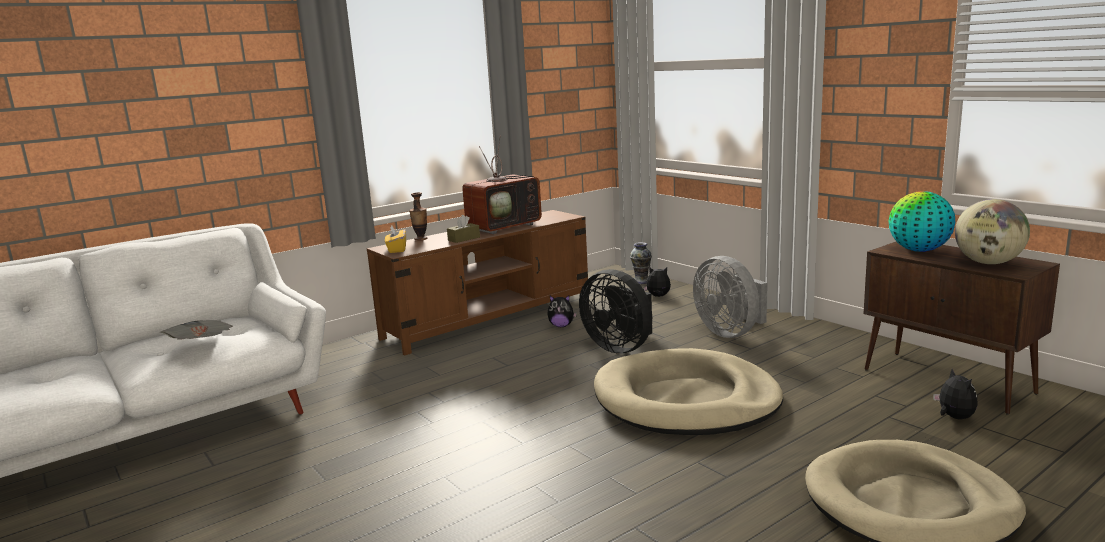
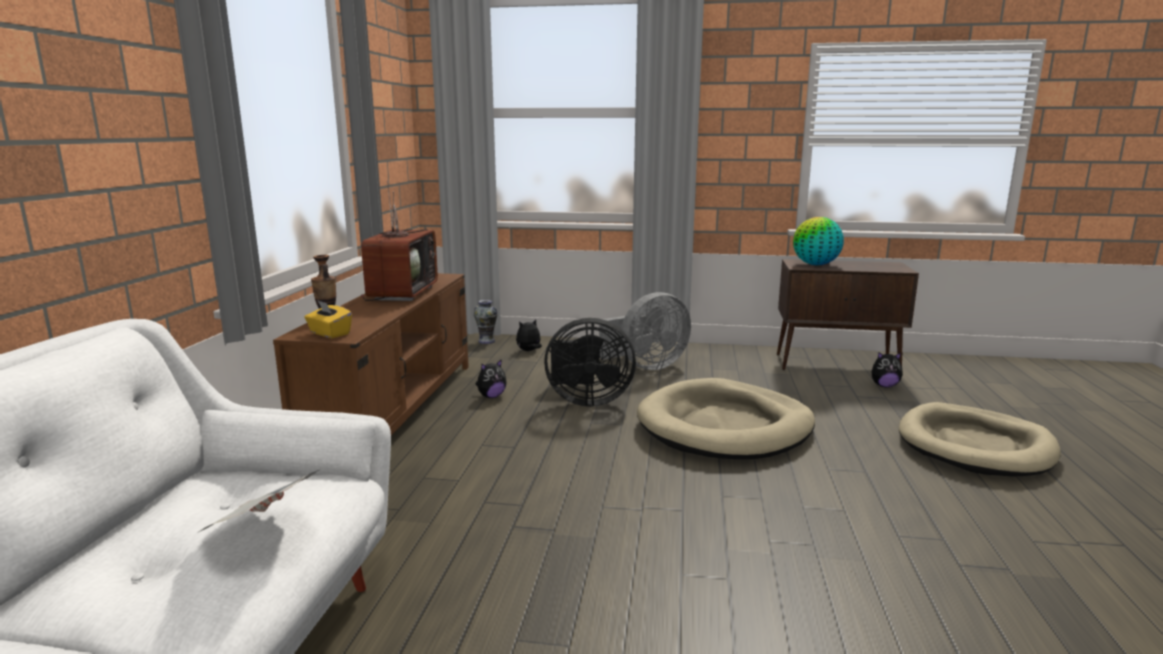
camera: 45 degrees left, 0 degrees up
(464, 239) = (388, 310): brown tissue box -> none
(730, 332) = (646, 366): grey fan -> grey fan turned 45 degrees counterclockwise
(954, 417) = (884, 386): plush toy -> plush toy turned 150 degrees clockwise
(988, 263) = (872, 266): globe -> none

